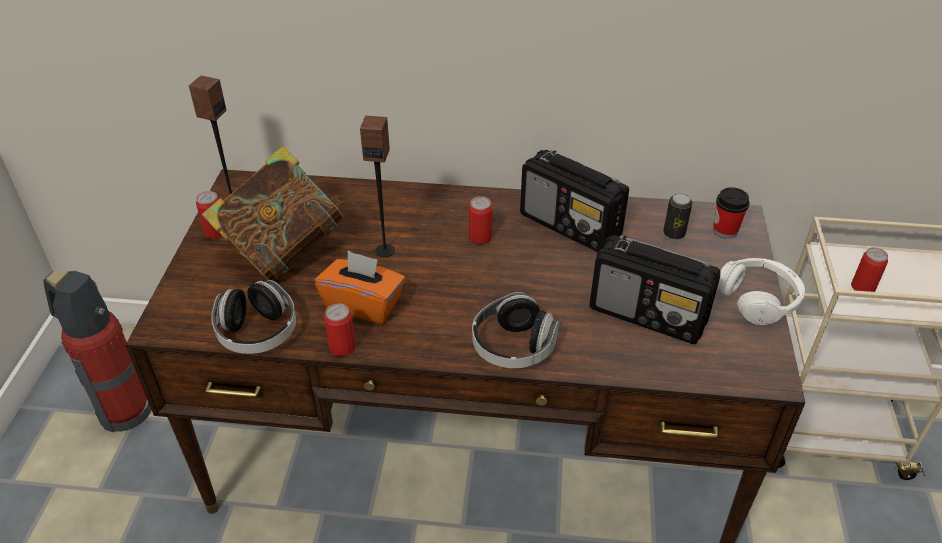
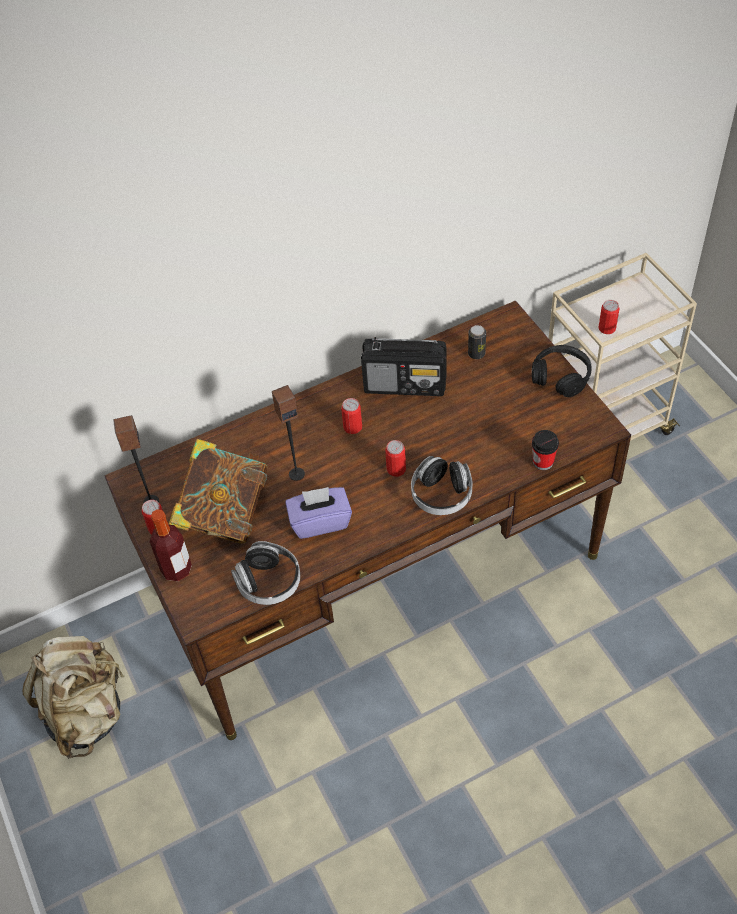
camera: 30 degrees left, 10 degrees up
(123, 410) = (87, 713): fire extinguisher -> beige backpack
(192, 274) = (176, 569): none -> bottle
(342, 347) = (335, 559): can -> can (396, 469)
(363, 304) = (320, 521): orange tissue box -> purple tissue box
(649, 315) = (505, 425): radio -> none
(725, 230) = (507, 334): cup -> cup (543, 462)
(758, 299) = (561, 376): white headphones -> black headphones

